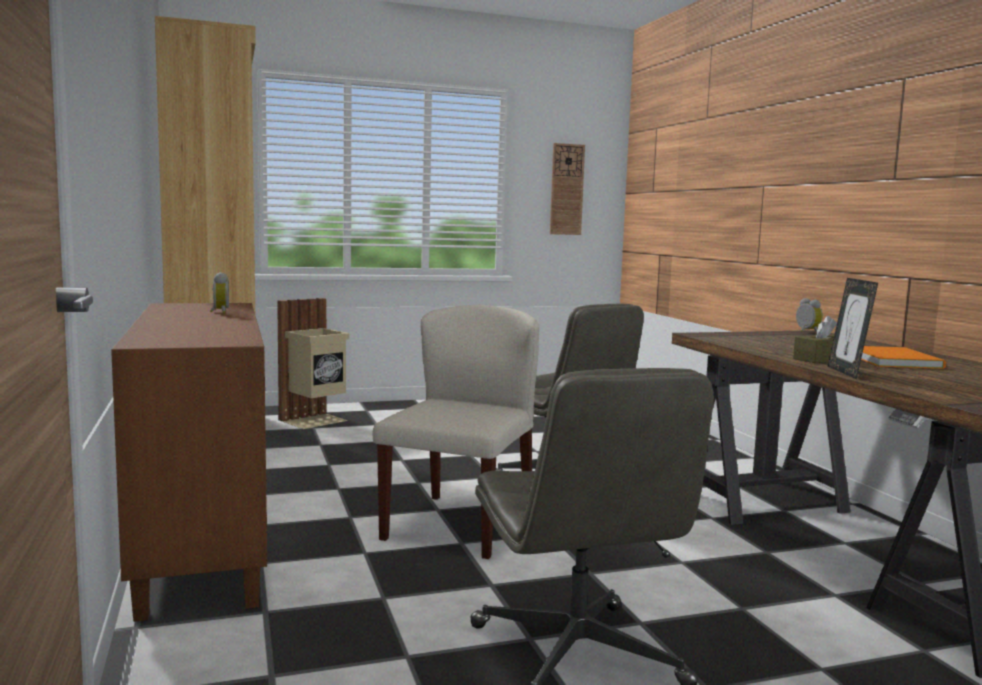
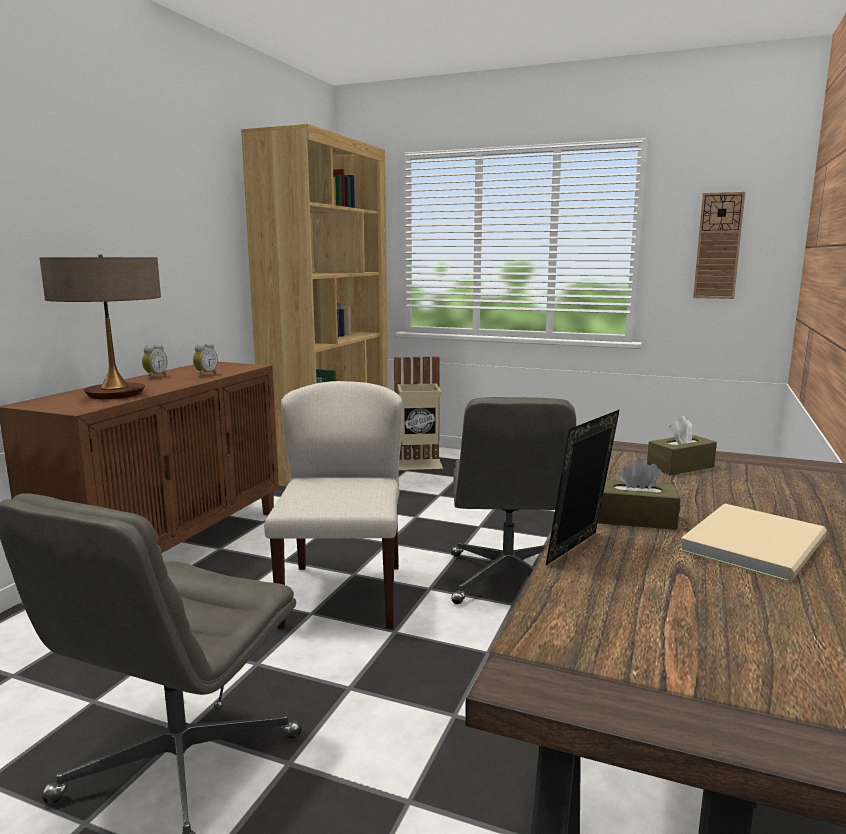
camera: 40 degrees right, 5 degrees up
(208, 330) = (115, 394): none -> table lamp
(459, 524) = (342, 594): beige chair -> beige chair turned 60 degrees counterclockwise
(758, 339) = (680, 466): none -> brown tissue box
(806, 332) = (812, 465): alarm clock -> alarm clock (154, 376)
(893, 360) = (758, 544): orange book -> beige book

